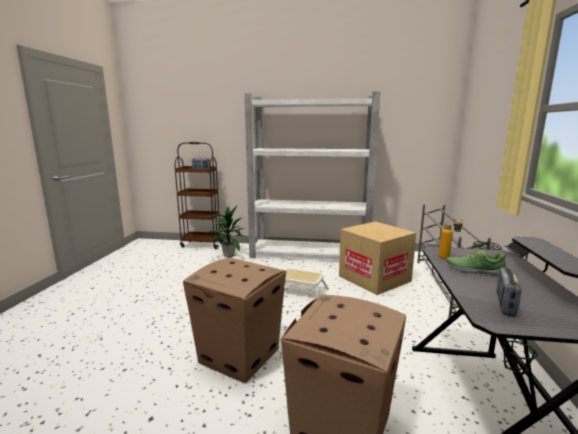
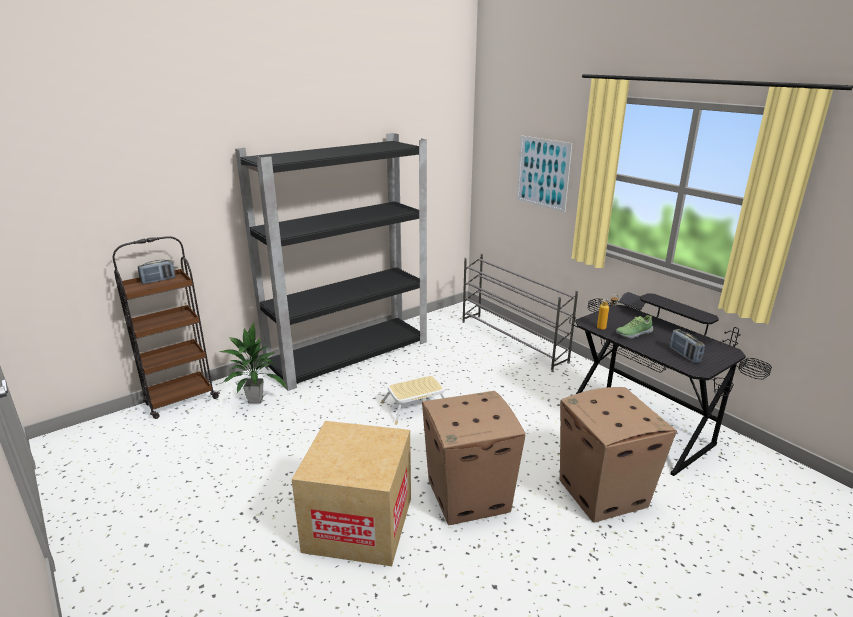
camera: 45 degrees left, 10 degrees up
(310, 253) = (349, 354): white bookcase -> black bookcase
(374, 278) = (454, 358): cardboard box -> cardboard box (359, 524)
(495, 124) = (542, 173): none -> picture

